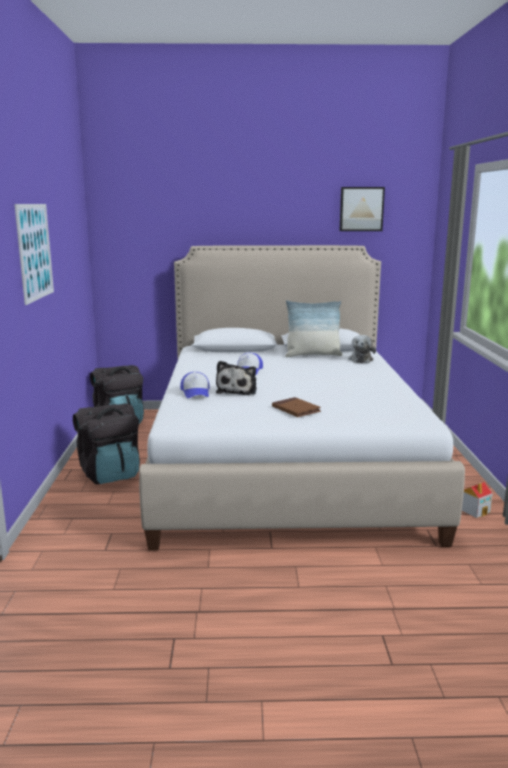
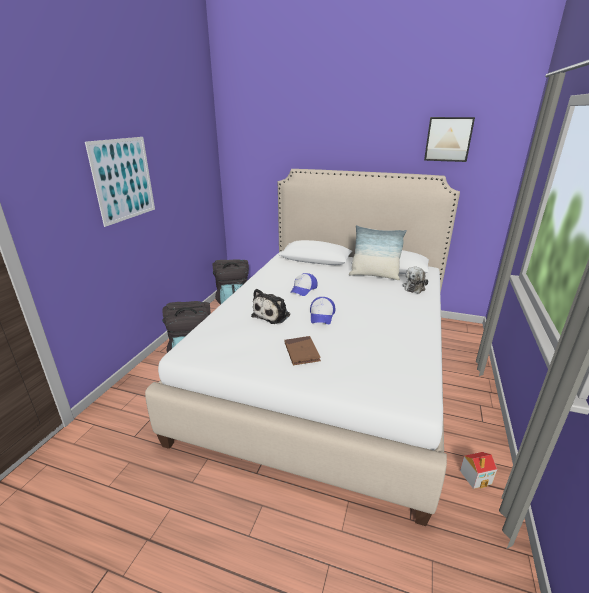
camera: 20 degrees right, 10 degrees up
(196, 392) = (237, 311): cap -> cap (322, 316)

